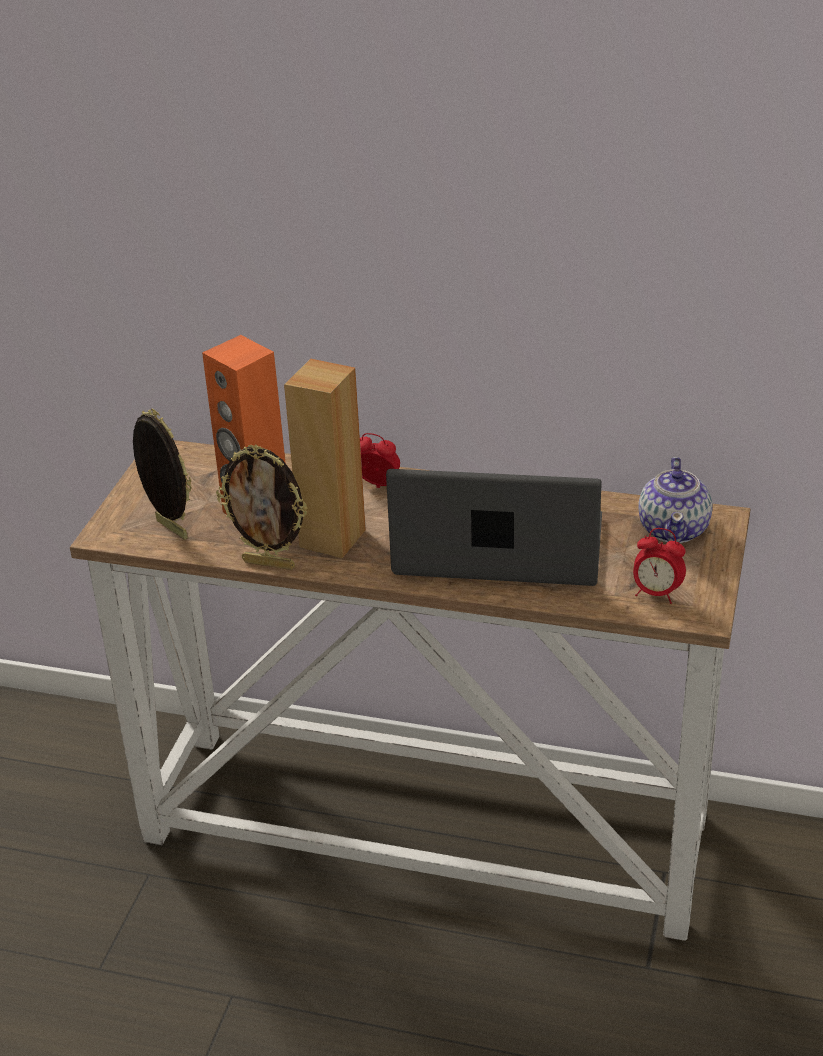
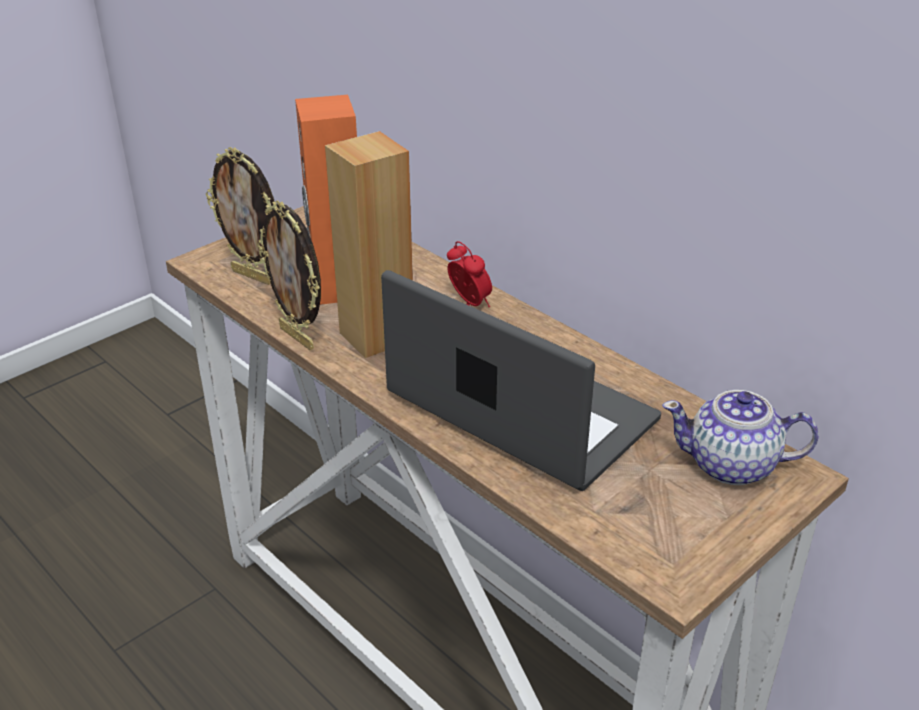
camera: 30 degrees right, 0 degrees up
(169, 530) = (253, 276): picture frame -> picture frame turned 135 degrees clockwise
(656, 594) = (643, 531): alarm clock -> none
(674, 529) = (732, 465): teapot -> teapot turned 60 degrees clockwise

